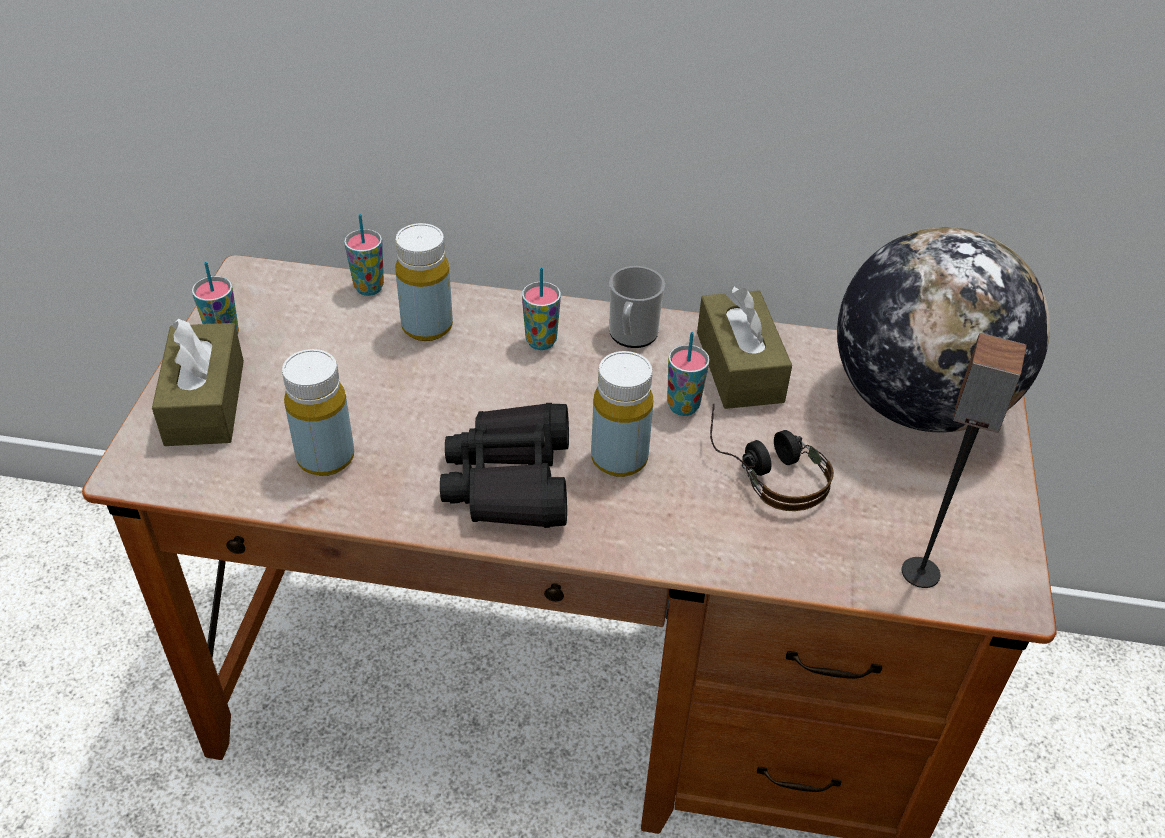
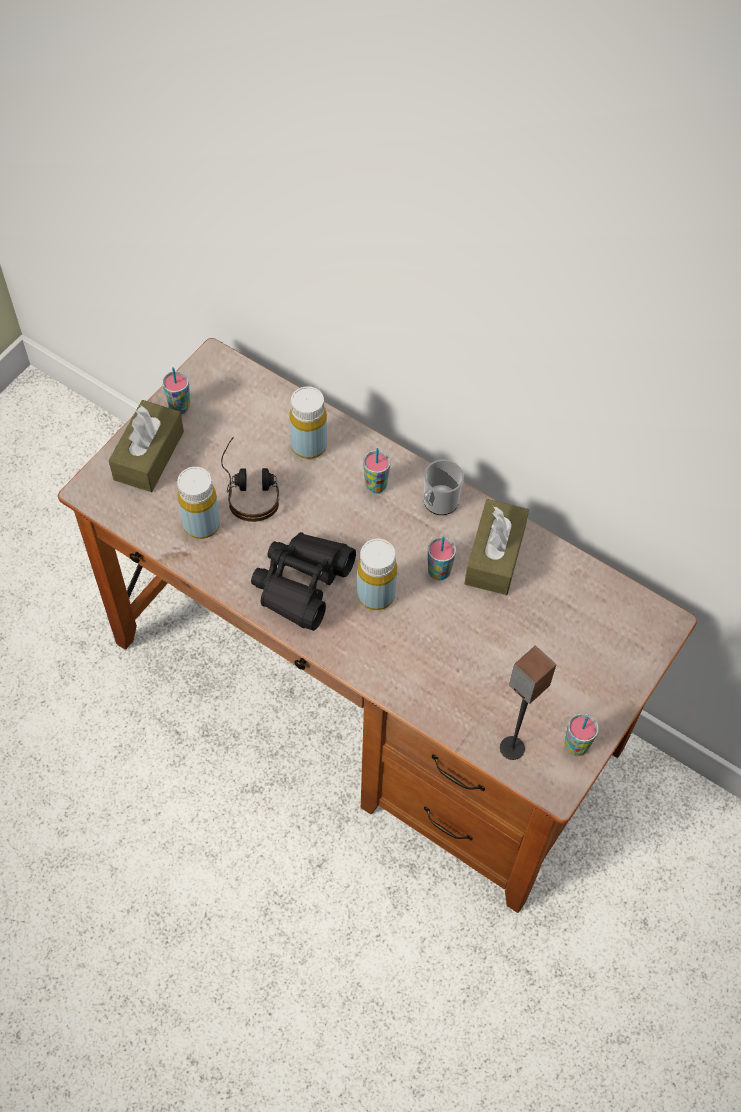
camera: 25 degrees right, 15 degrees up
(369, 288) = (287, 399): cup -> cup (576, 746)
(766, 468) = (464, 638): headphones -> headphones (250, 487)
(917, 403) = (596, 630): globe -> none

